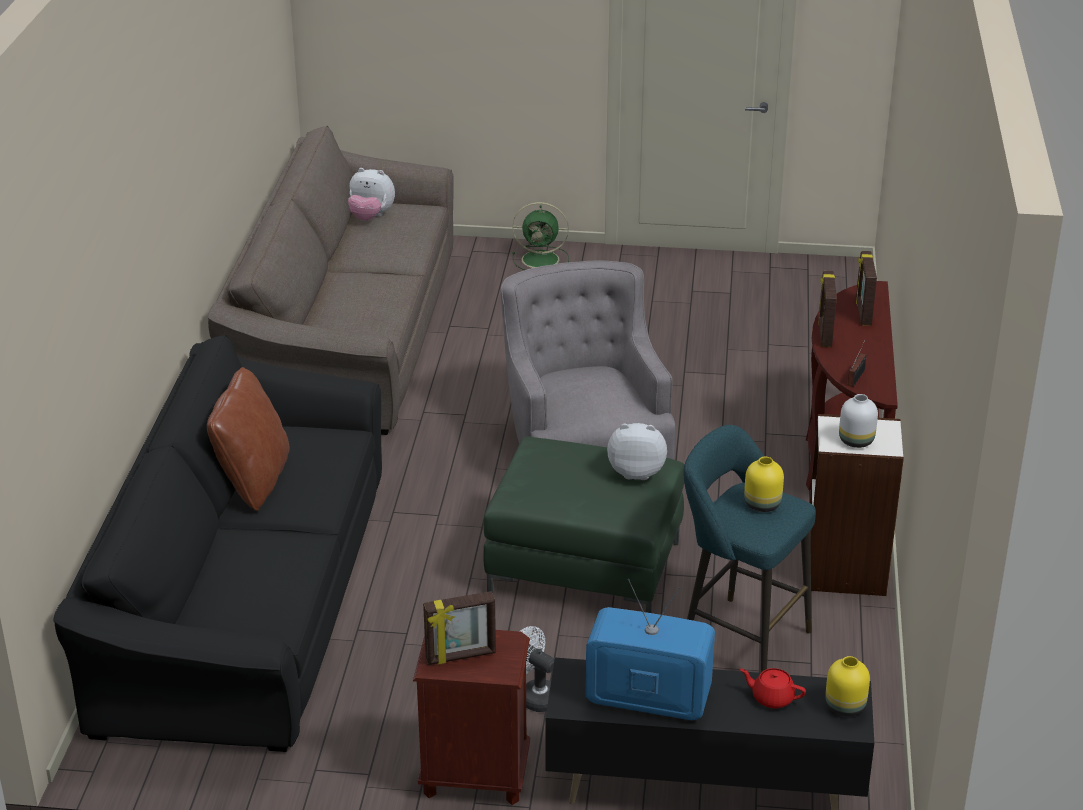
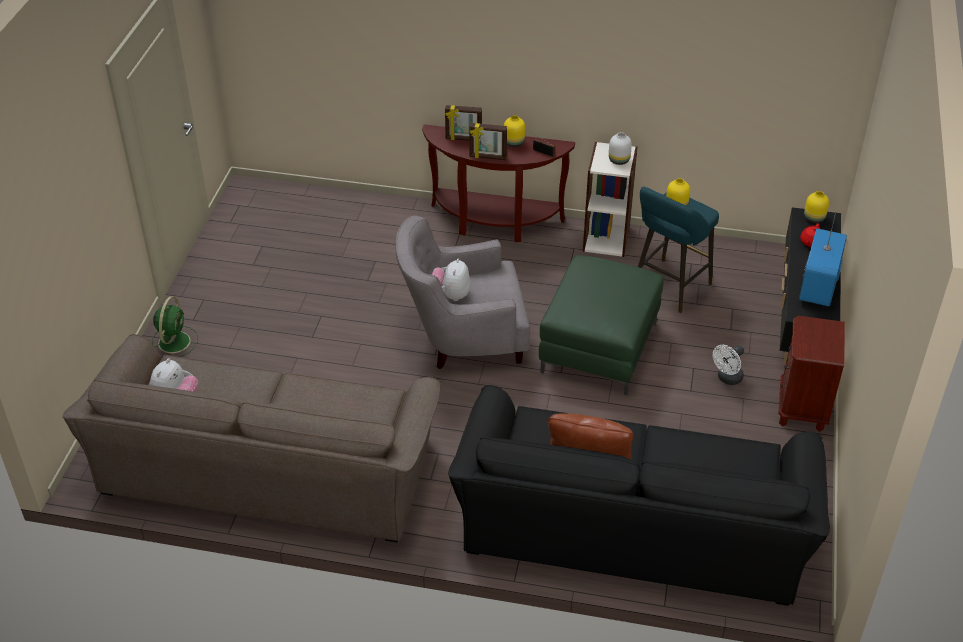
camera: 85 degrees left, 10 degrees up
(461, 656) = (822, 343): picture frame -> none
(636, 472) = (596, 271): plush toy -> plush toy (450, 295)
(871, 352) = (513, 142): none -> yellow vase

